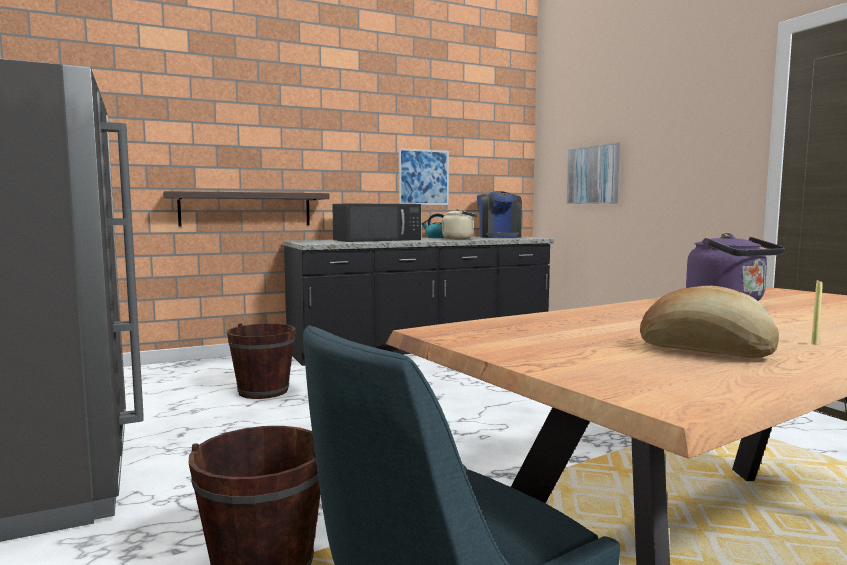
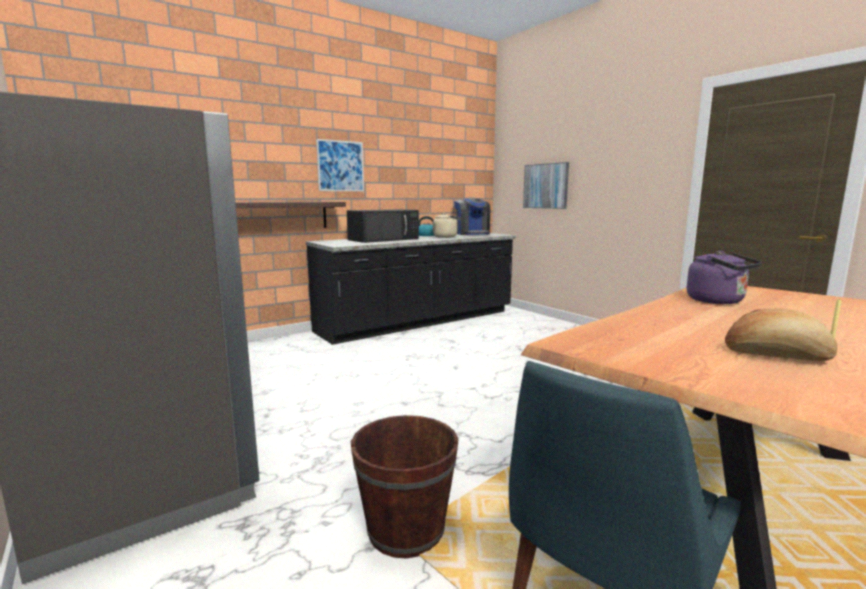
camera: 10 degrees left, 5 degrees up
(263, 391) = (313, 370): brown bucket -> none
(423, 177) = (413, 186): picture -> picture (340, 166)

